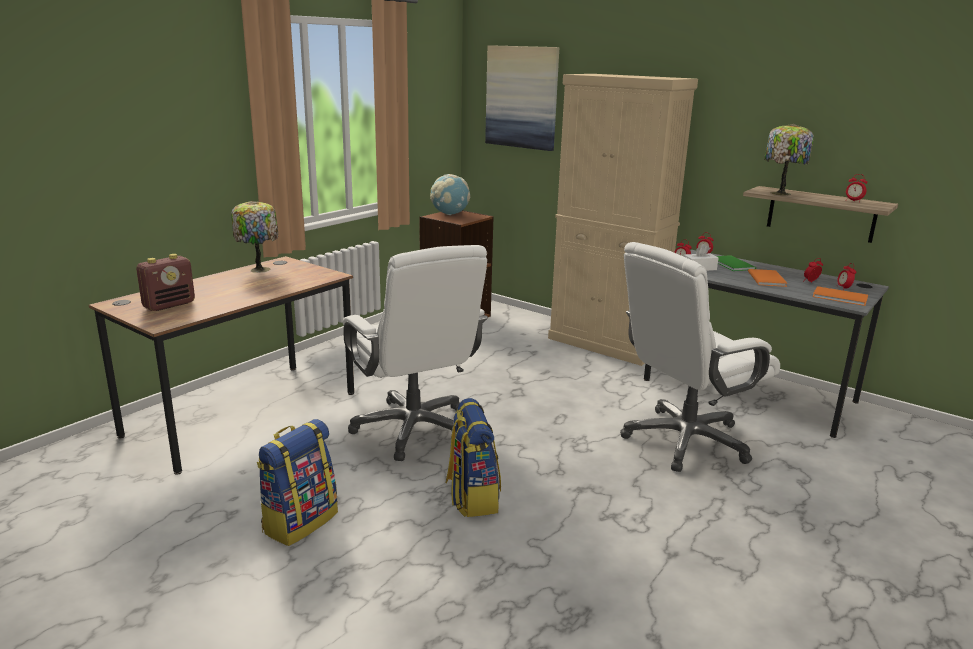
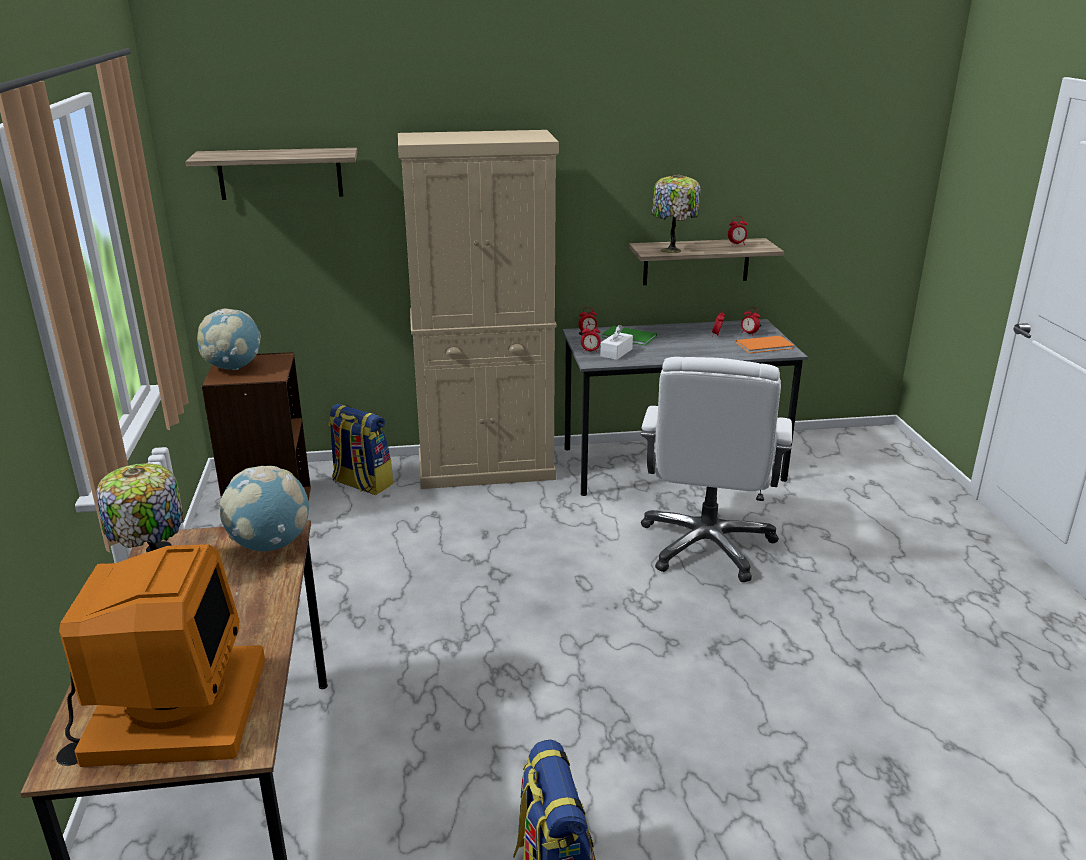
camera: 45 degrees left, 5 degrees up
(169, 305) = (174, 708): radio -> monitor
(317, 276) = (270, 544): none -> globe
(414, 429) = (473, 684): white office chair -> none
(472, 497) = (651, 723): backpack -> backpack (361, 484)
(522, 97) = (280, 173): picture -> shelf
(767, 278) = (684, 344): orange book -> none

